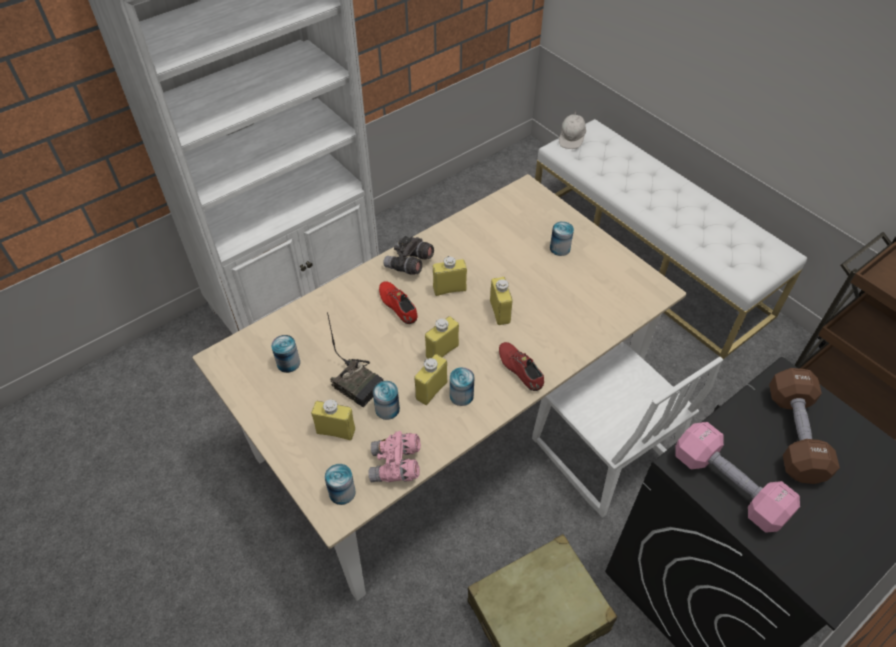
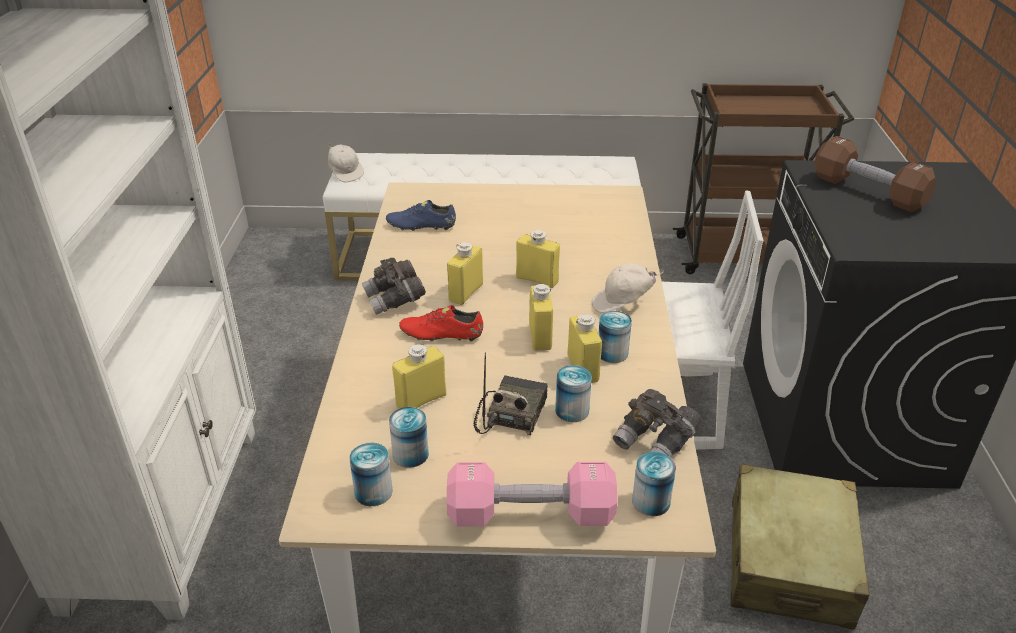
camera: 50 degrees left, 15 degrees down
(336, 431) = (559, 464): yellow bottle -> yellow bottle (421, 400)
(359, 383) = (511, 413): radio -> radio turned 60 degrees counterclockwise
(396, 466) = (655, 441): pink binoculars -> grey binoculars
(496, 222) = (421, 226): none -> blue shoe
(520, 370) = (623, 304): red shoe -> white cap
(560, 248) = (506, 212): can -> can (373, 492)
(728, 485) = (893, 240): pink dumbbell -> pink dumbbell (530, 514)

